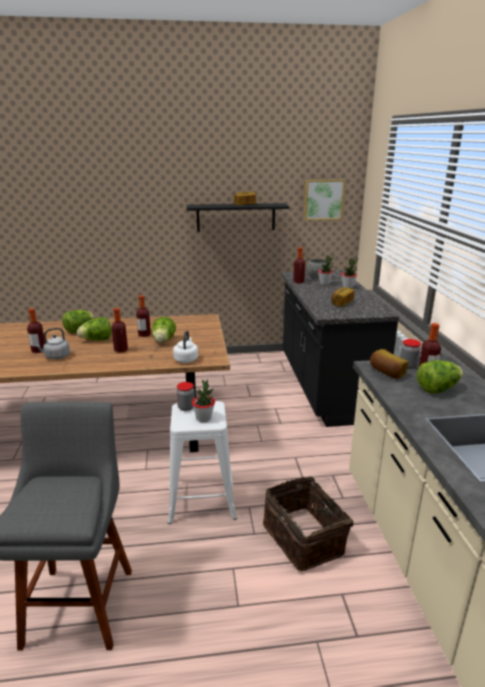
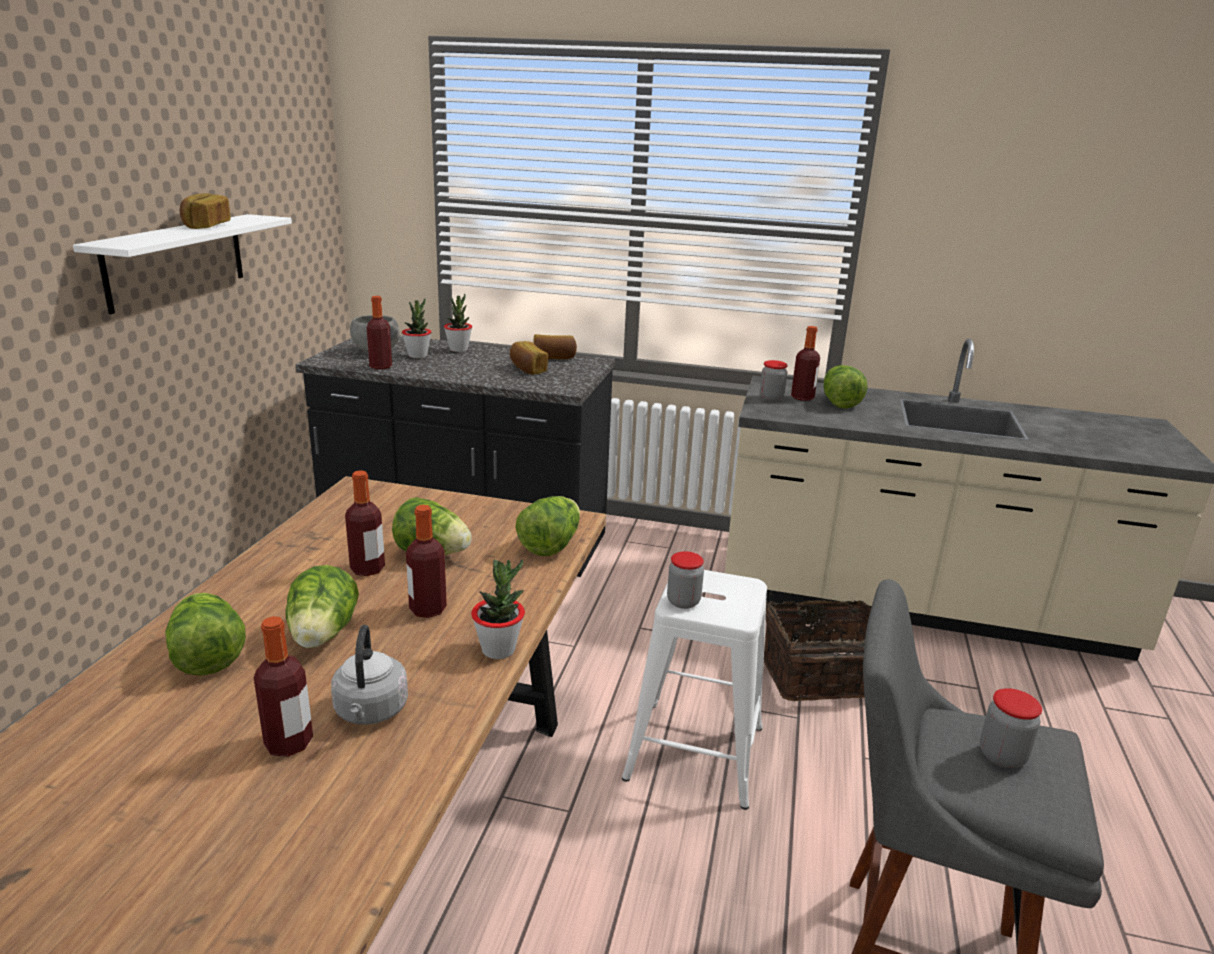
camera: 70 degrees left, 0 degrees up
(56, 498) = (1002, 755): none -> jar
(186, 359) = (550, 545): white kettle -> lettuce
(204, 418) = (729, 592): potted plant -> potted plant (499, 649)
(236, 217) = (176, 261): black shelf -> white shelf
(323, 199) = (297, 199): picture -> none
(386, 372) = (784, 411): bread -> bread (553, 358)

